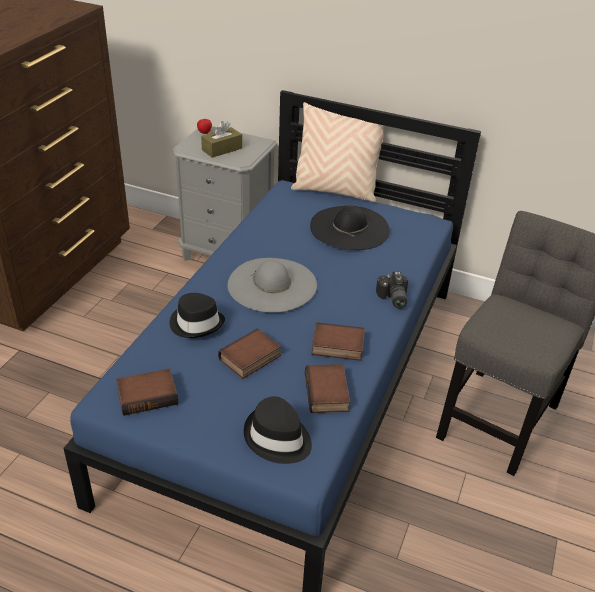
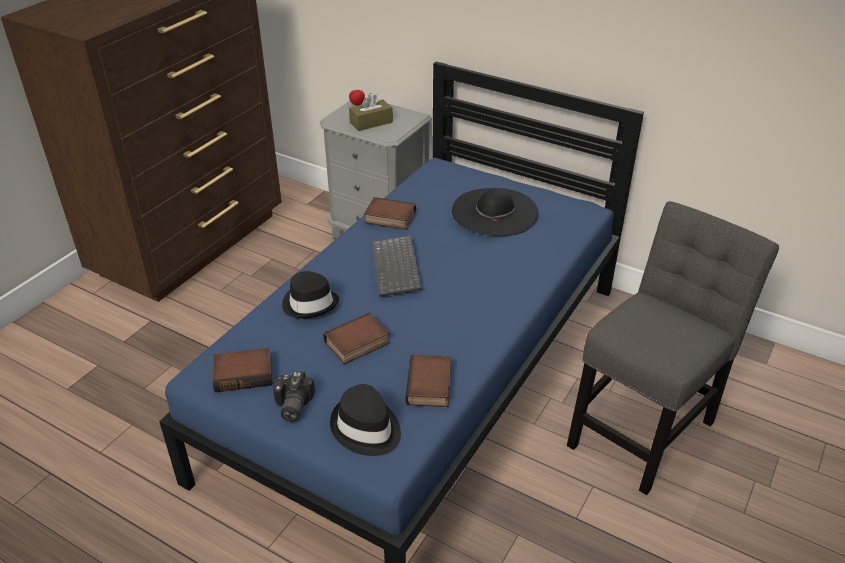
camera: 10 degrees right, 0 degrees up
(272, 284) = (397, 268): grey hat -> keyboard
(335, 191) = (489, 171): beige pillow -> none
(336, 346) = (451, 338): book -> book (388, 218)
(392, 299) = (524, 291): camera -> camera (291, 406)

